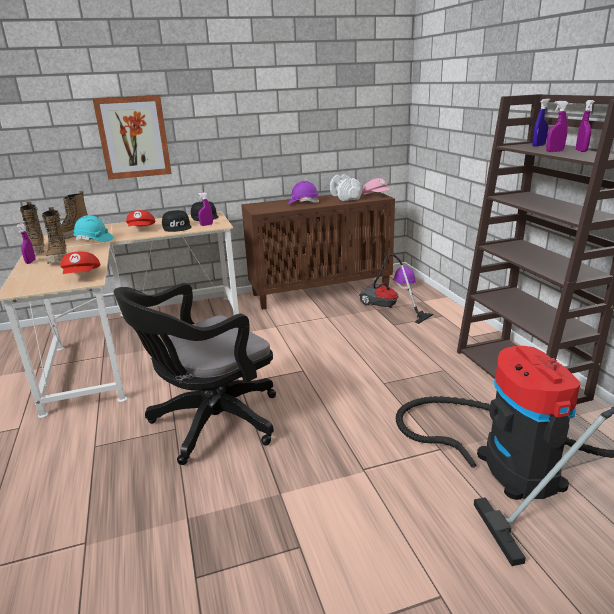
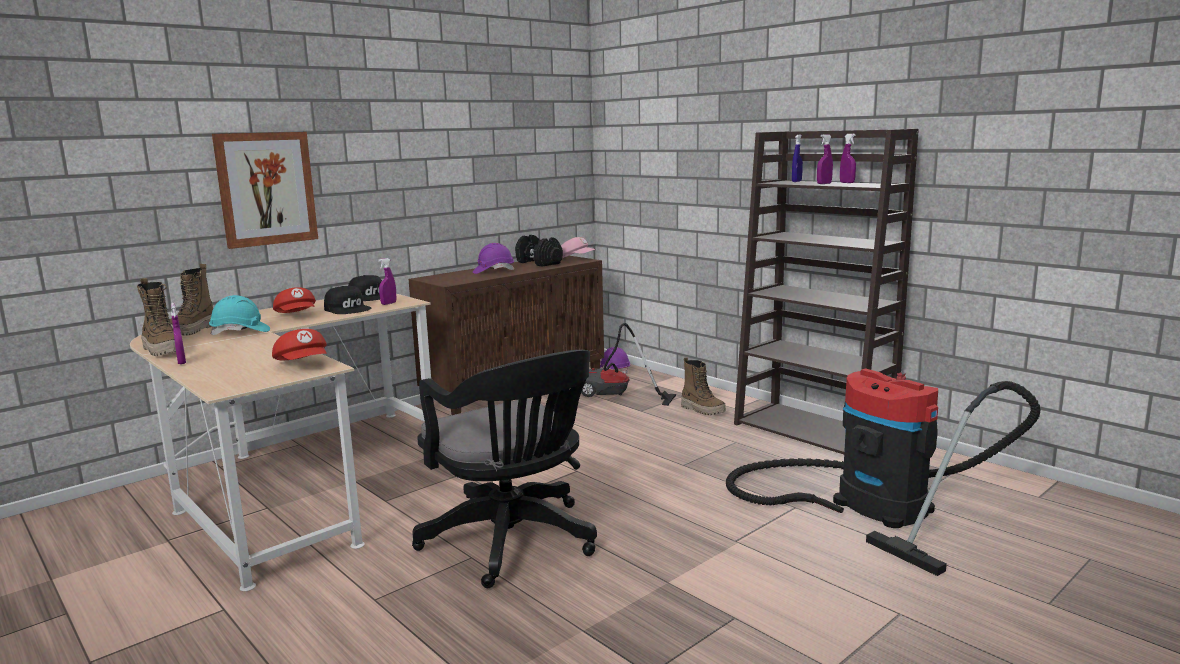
camera: 25 degrees left, 10 degrees down
(59, 259) = (224, 354): boot -> boot (703, 410)
(210, 424) = (513, 543): black office chair -> black office chair turned 60 degrees counterclockwise
(345, 197) = (539, 263): white dumbbell -> black dumbbell

